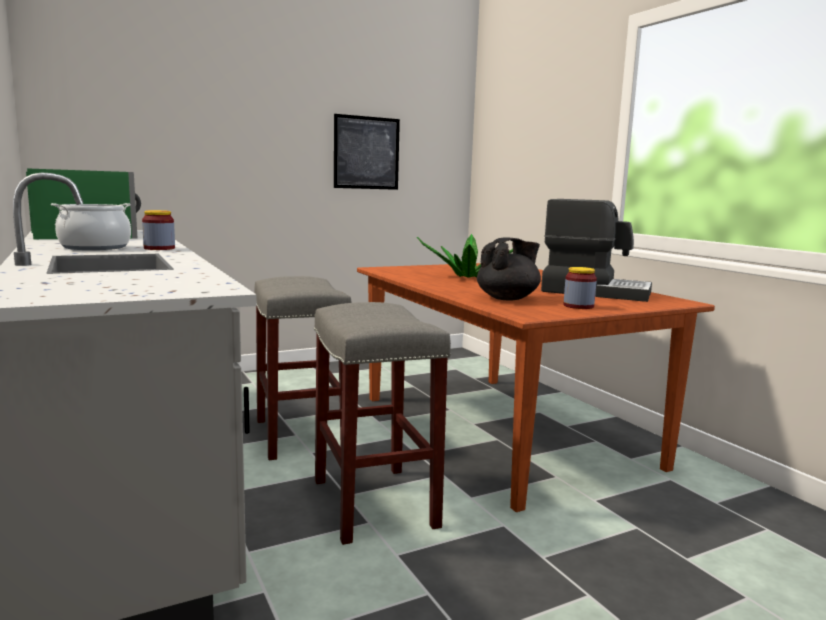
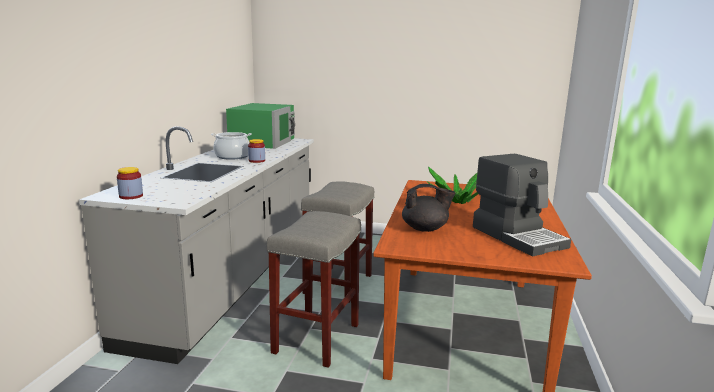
camera: 40 degrees right, 5 degrees up
(366, 153) = (465, 88): picture -> none
(578, 306) = (456, 247): jar -> jar (131, 196)

